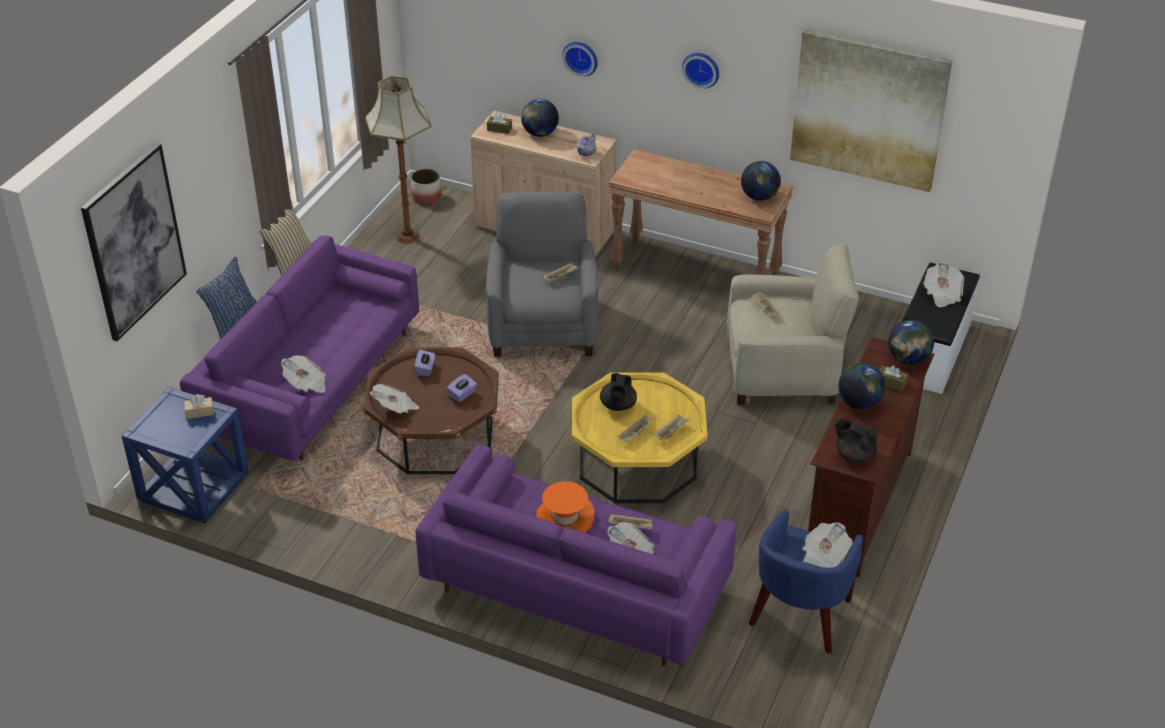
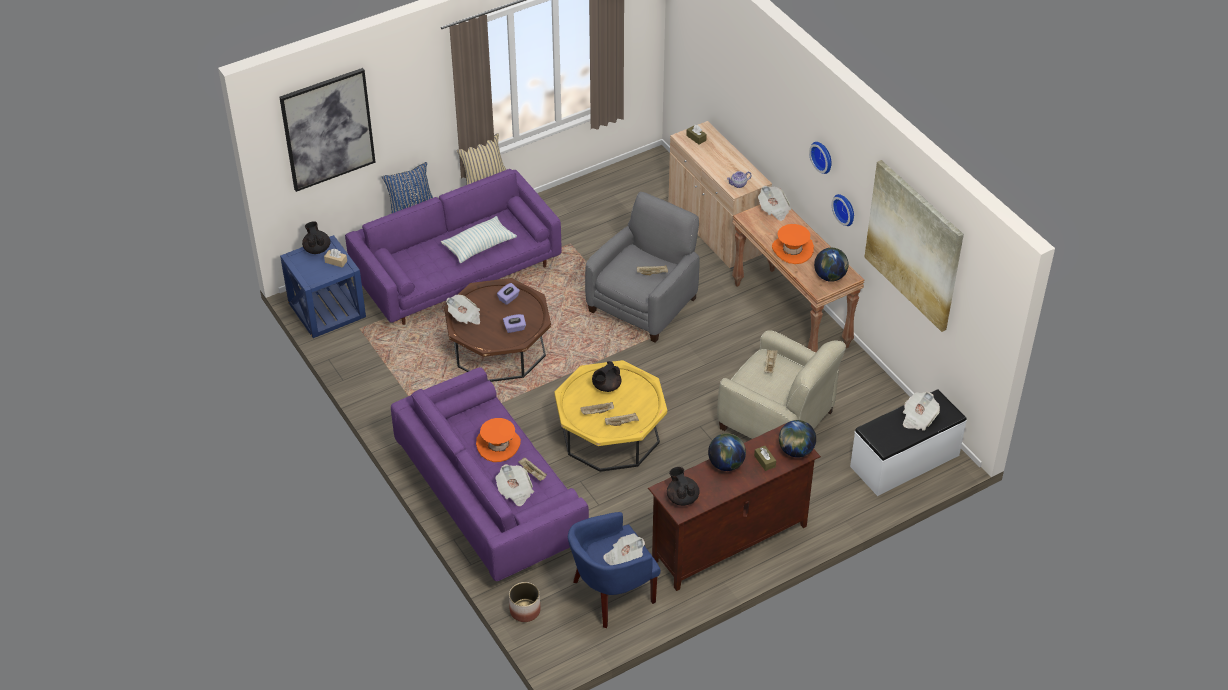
camera: 35 degrees right, 5 degrees up
(162, 409) = (317, 249): none -> black teapot
(306, 384) = (427, 273): newspaper -> newspaper (774, 210)
(339, 334) = (479, 246): none -> pillow
(407, 236) = (615, 191): floor lamp -> none
(426, 198) = (656, 166): planter -> planter (524, 610)
(539, 133) = (721, 154): globe -> none
(581, 57) = (758, 108): wall clock -> wall clock (845, 209)
(699, 188) = (792, 250): none -> orange hat

